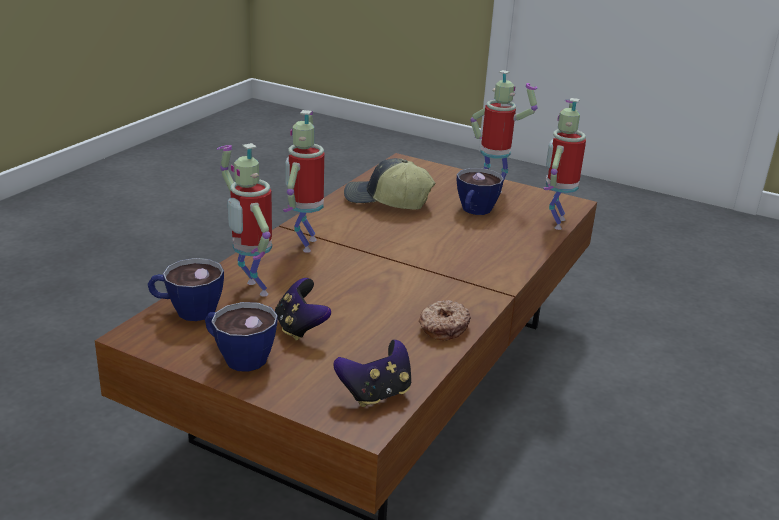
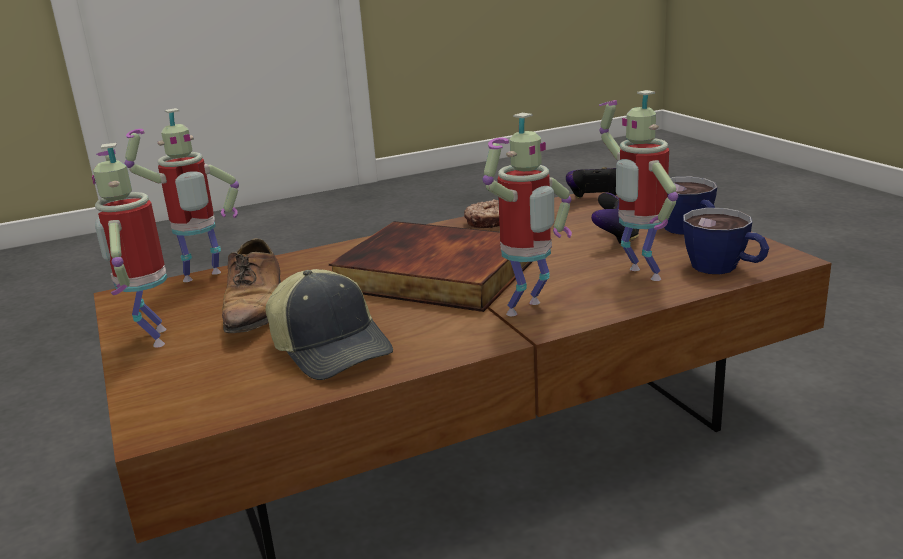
camera: 140 degrees left, 5 degrees down
(252, 289) = (639, 275): toy robot -> toy robot turned 150 degrees clockwise
(405, 256) = (432, 275): none -> book
(474, 211) = (255, 308): cup -> shoe

